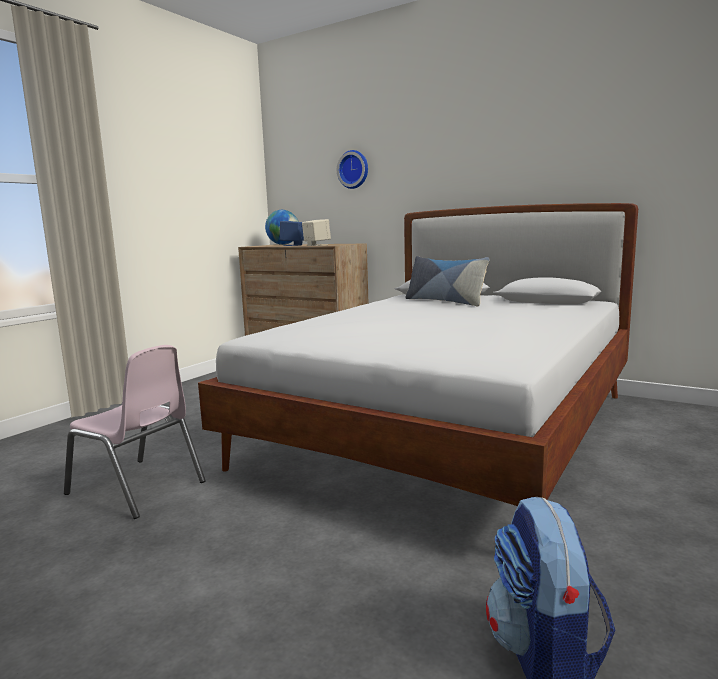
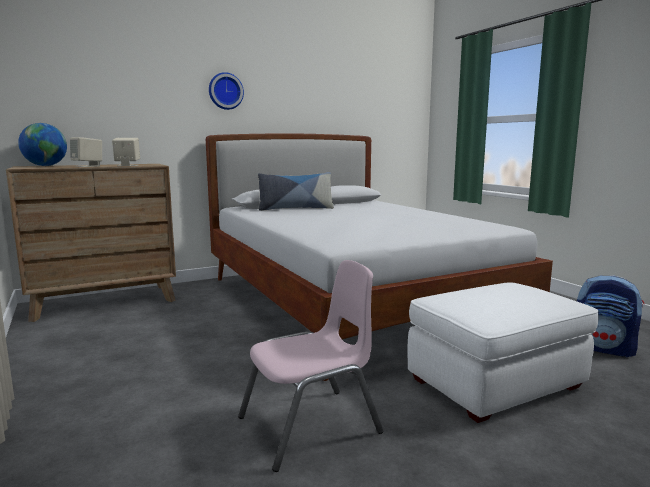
camera: 60 degrees left, 0 degrees up
(289, 562) = (496, 383): none -> white ottoman
(293, 245) = (88, 166): blue speaker -> beige speaker
(354, 169) = (134, 86): wall clock -> wall clock (225, 91)

